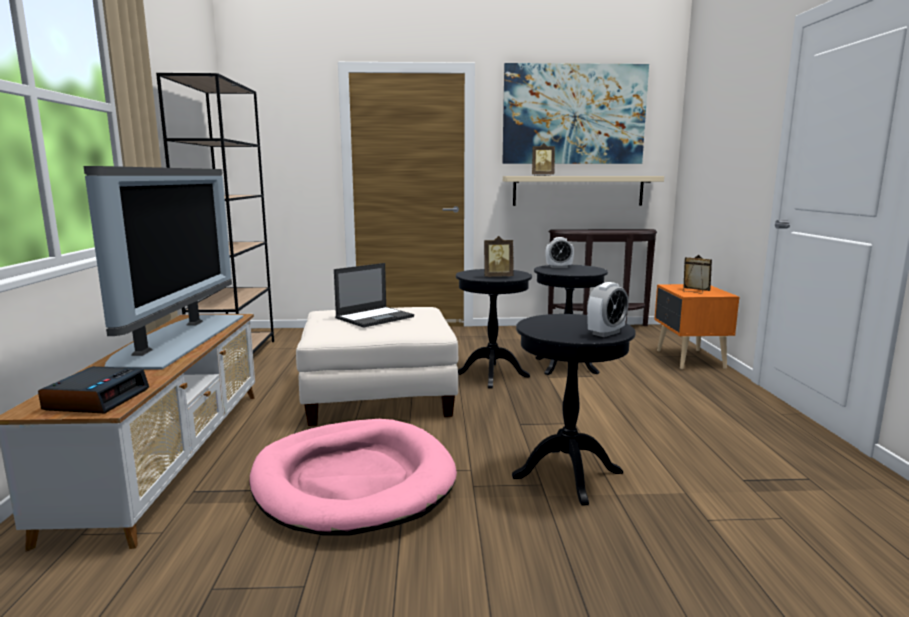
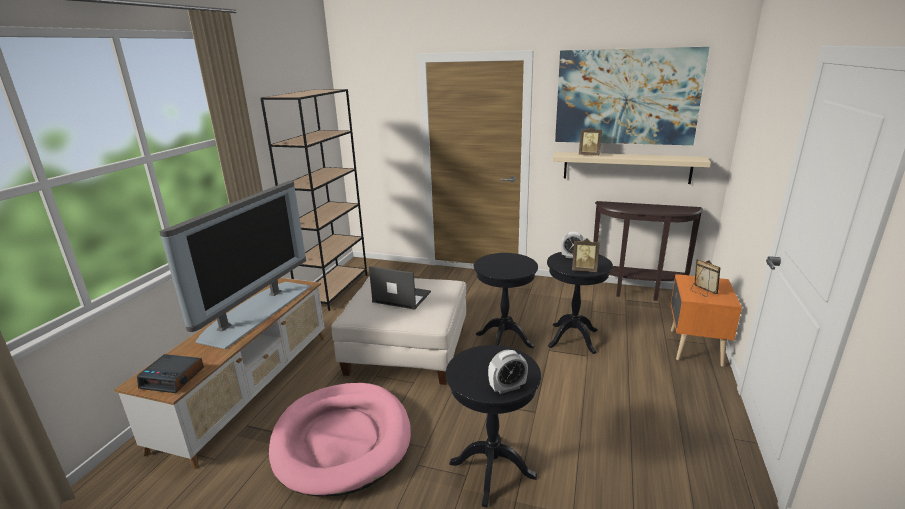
camera: 20 degrees right, 10 degrees up
(97, 399) = (173, 378): alarm clock -> alarm clock turned 75 degrees clockwise
(375, 317) = (401, 297): laptop -> laptop turned 135 degrees counterclockwise
(498, 277) = (505, 270): picture frame -> picture frame (584, 270)

